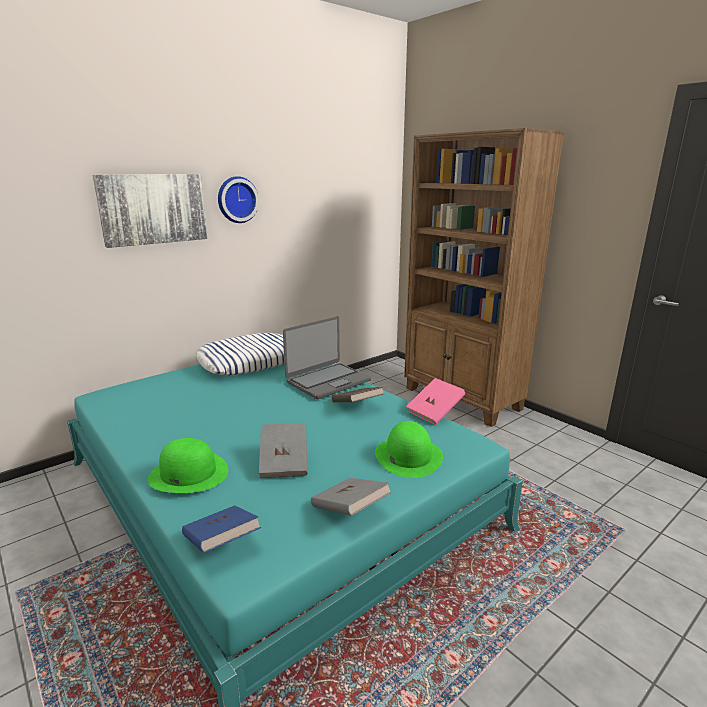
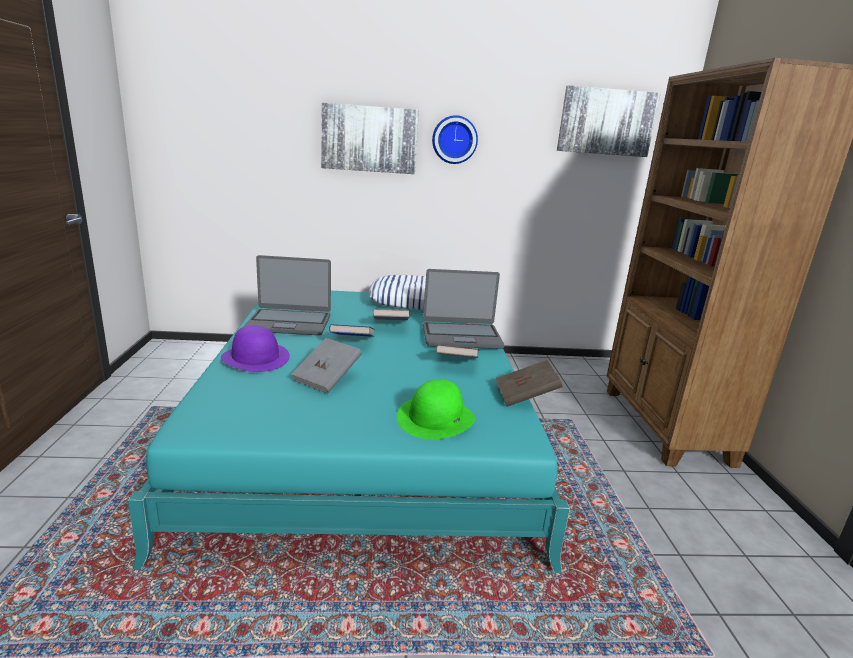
camera: 35 degrees right, 0 degrees up
(164, 425) = (289, 323): none -> laptop
(189, 473) = (256, 358): green hat -> purple hat
(221, 543) = (208, 407): blue book -> blue book (352, 343)
(349, 510) = (320, 431): grey book -> grey book (390, 326)
(351, 171) = (606, 122): none -> picture
(435, 412) = (525, 397): pink book -> brown book

